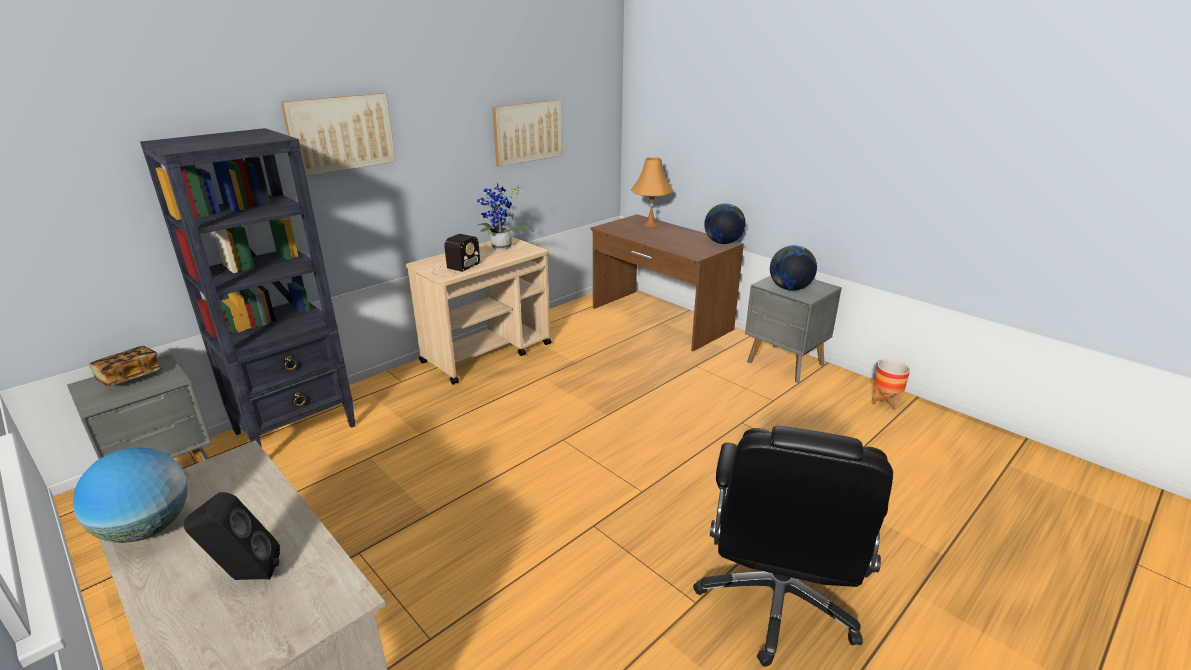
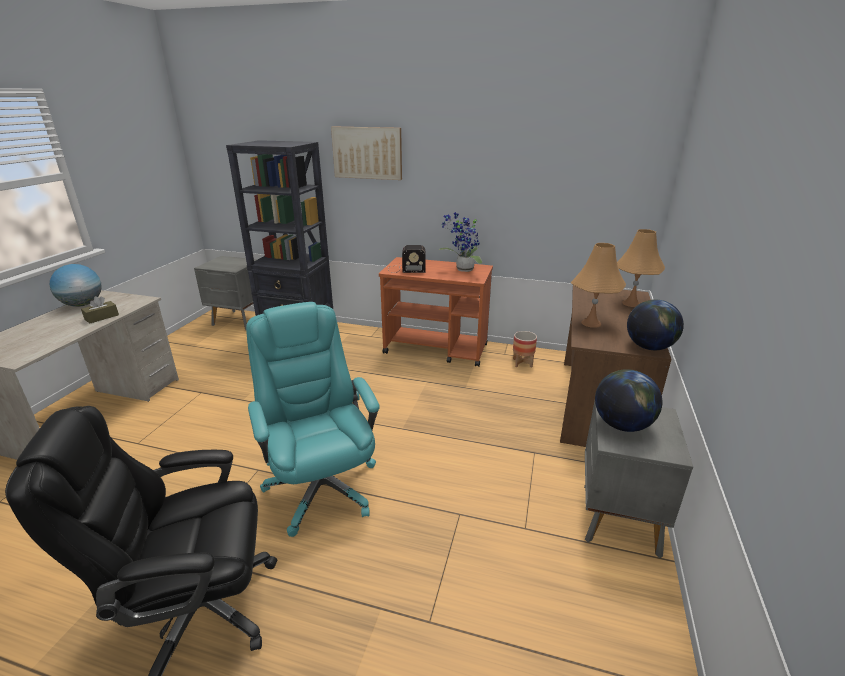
camera: 60 degrees right, 0 degrees up
(130, 377) = (233, 261): book -> none
(244, 576) = (42, 333): black speaker -> none
(261, 503) = (102, 317): none -> brown tissue box
(488, 353) = (436, 349): beige cart -> orange cart
(527, 132) = (533, 178): picture -> none
(656, 486) = (321, 486): none -> turquoise office chair
(668, 244) = (591, 323): none -> orange table lamp
(885, 402) = (637, 650): planter -> planter (522, 363)

